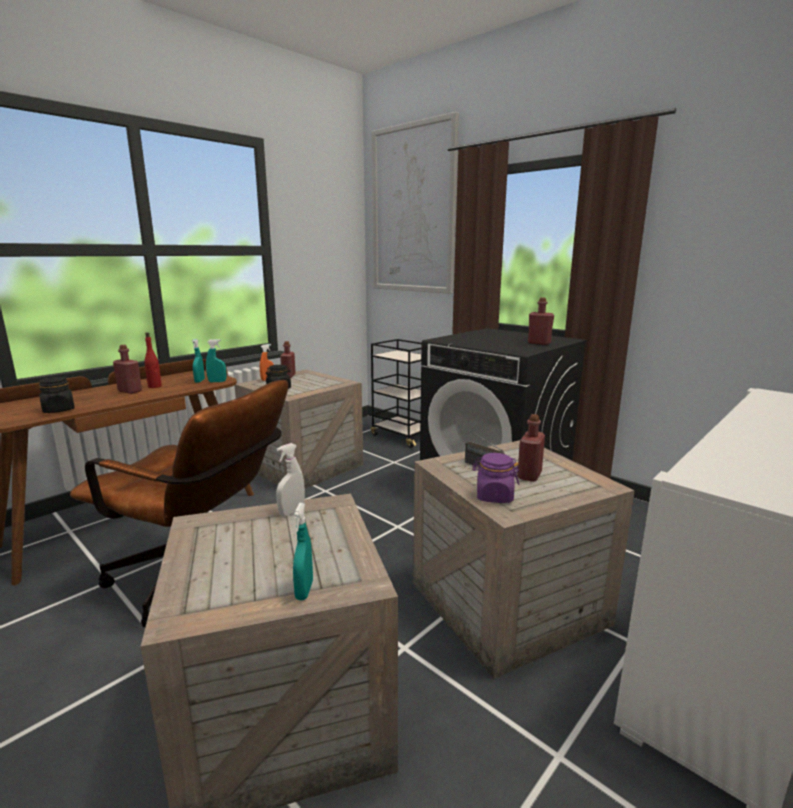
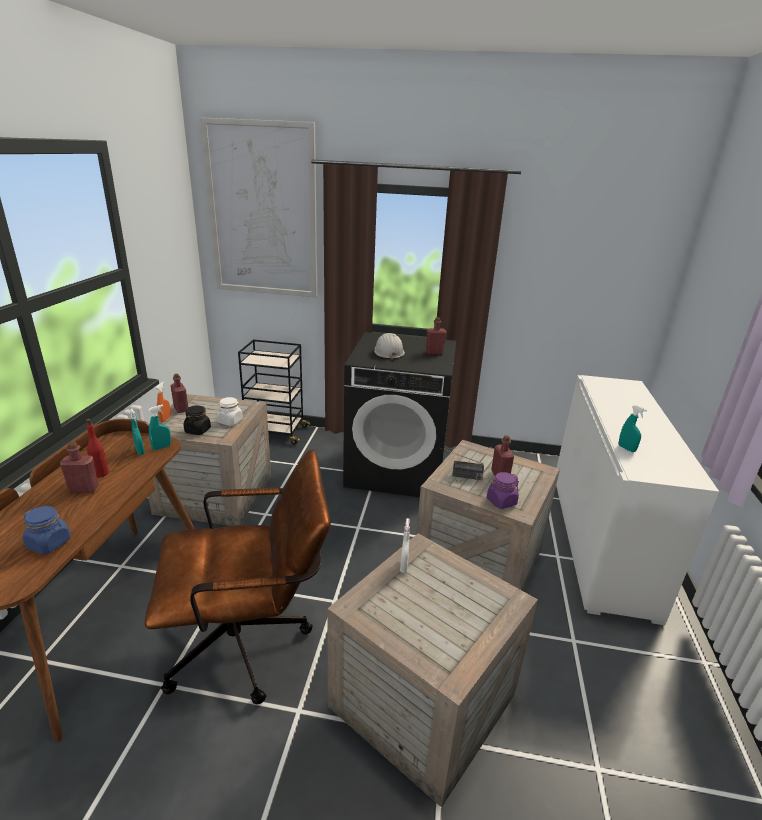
camera: 35 degrees left, 10 degrees up
(59, 410) = (49, 543): black jar -> blue jar
(304, 590) = (491, 621): turquoise spray bottle -> turquoise spray bottle (626, 448)
(312, 388) = (230, 421): none -> white jar
(485, 338) = (388, 352): none -> white hard hat

